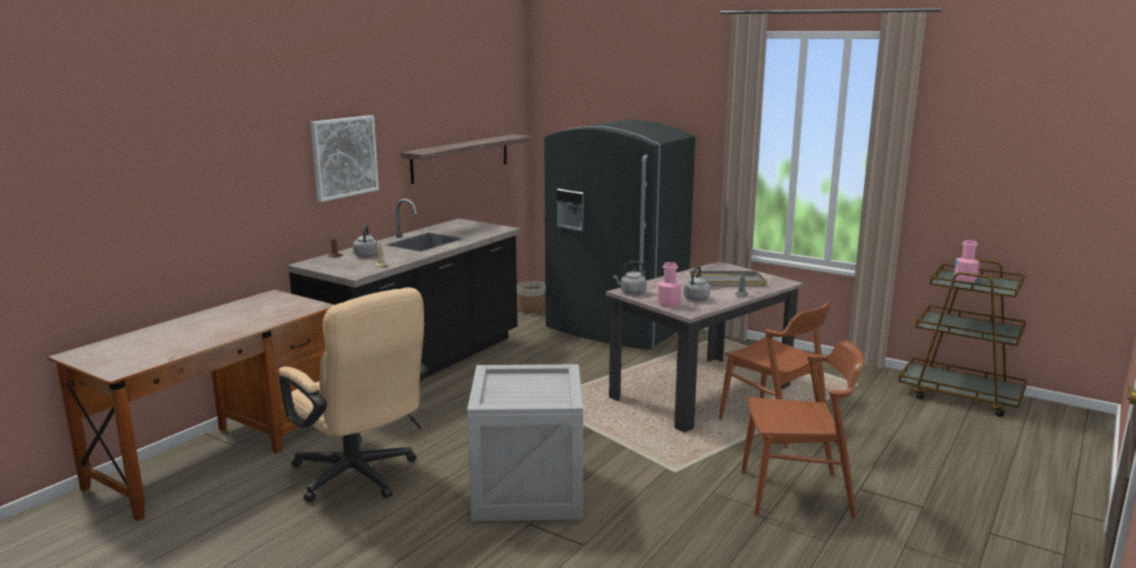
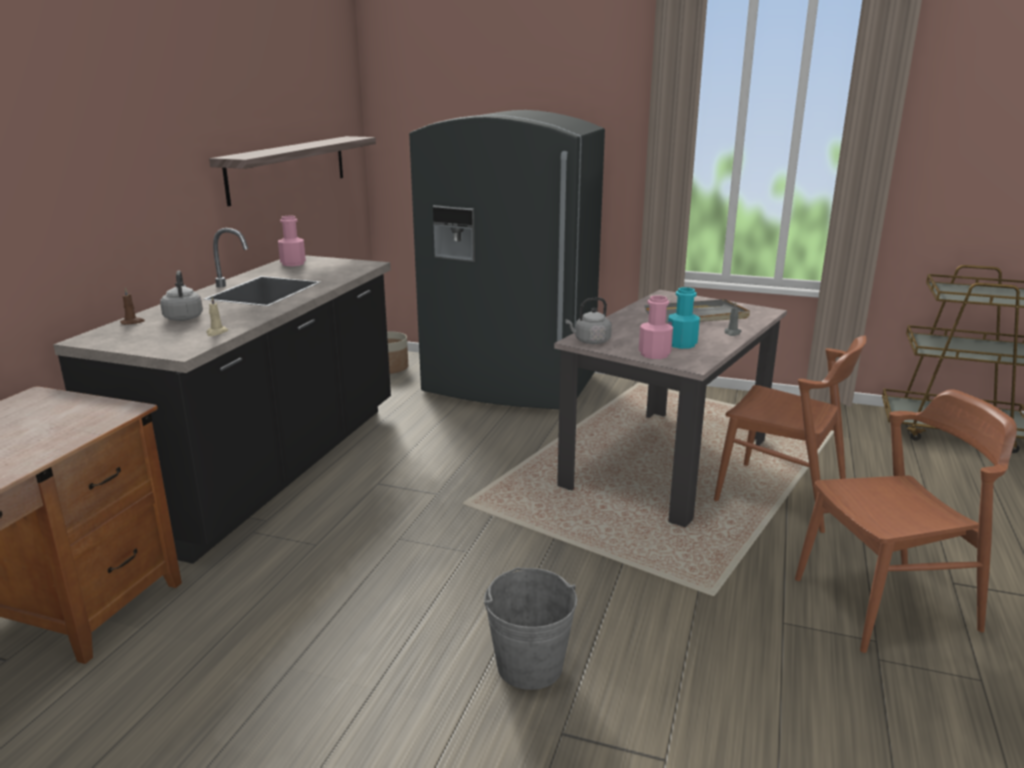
camera: 15 degrees left, 5 degrees up
(344, 157) = (126, 164): picture -> none
(360, 478) = (248, 690): beige office chair -> none
(529, 490) = (529, 666): crate -> grey bucket
(695, 299) = (681, 344): grey kettle -> turquoise bottle
(964, 279) = (965, 291): pink bottle -> pink bottle (293, 263)

